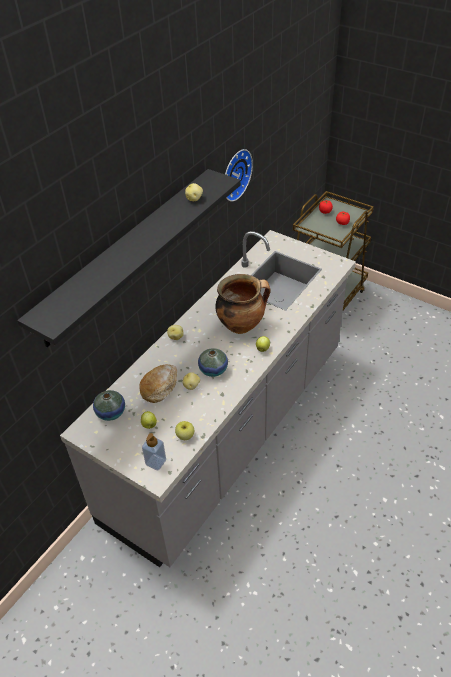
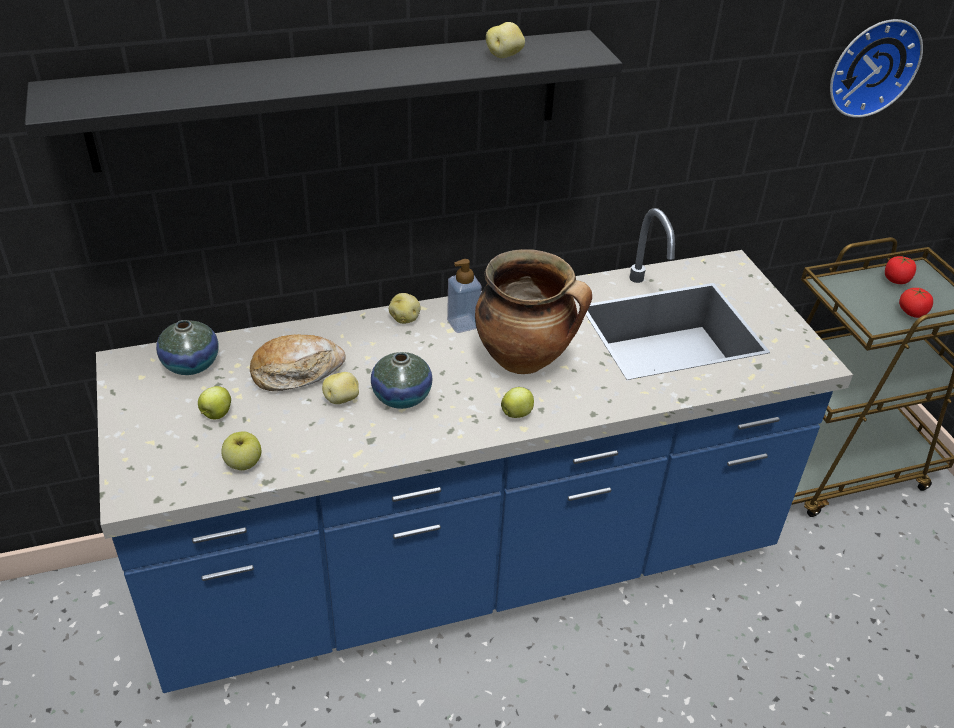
camera: 35 degrees right, 5 degrees down
(156, 462) = (158, 471): soap dispenser -> soap dispenser (463, 324)
(229, 432) = (467, 565): grey counter -> blue counter
(234, 174) = (667, 81): wall clock -> wall clock (871, 66)

